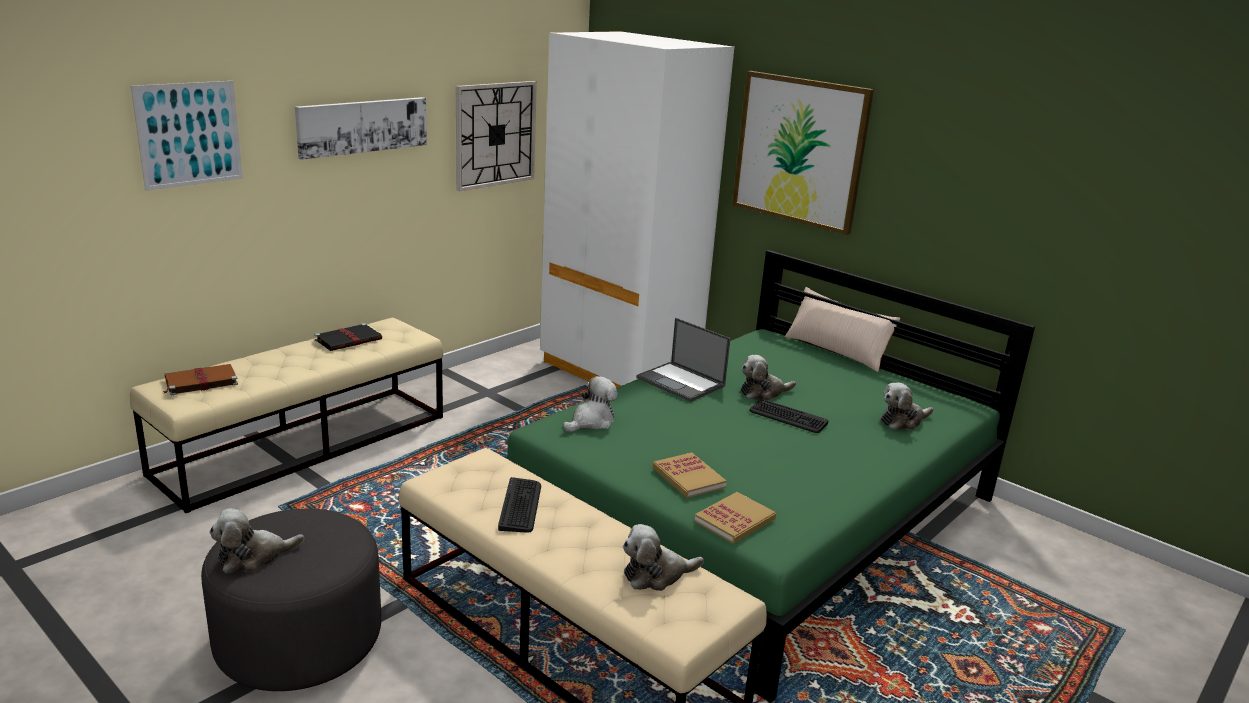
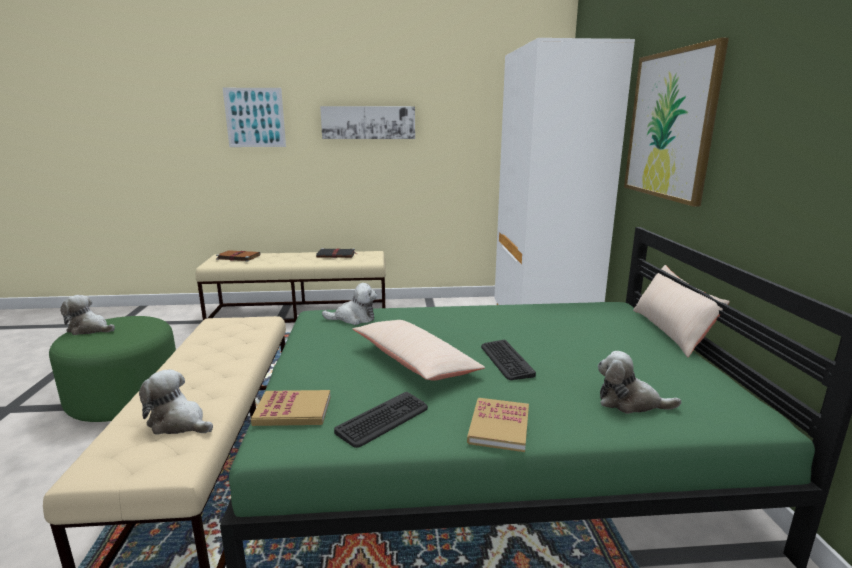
camera: 45 degrees right, 5 degrees down
(299, 641) = (125, 397): grey ottoman -> green ottoman
(495, 134) = (477, 138): wall clock -> none
(520, 506) = (218, 349): keyboard -> keyboard (383, 420)
(681, 382) = (470, 315): laptop -> none
(688, 478) = (331, 370): book -> book (499, 426)
(729, 445) = (414, 362): none -> beige pillow
(763, 392) = (526, 339): plush toy -> none

